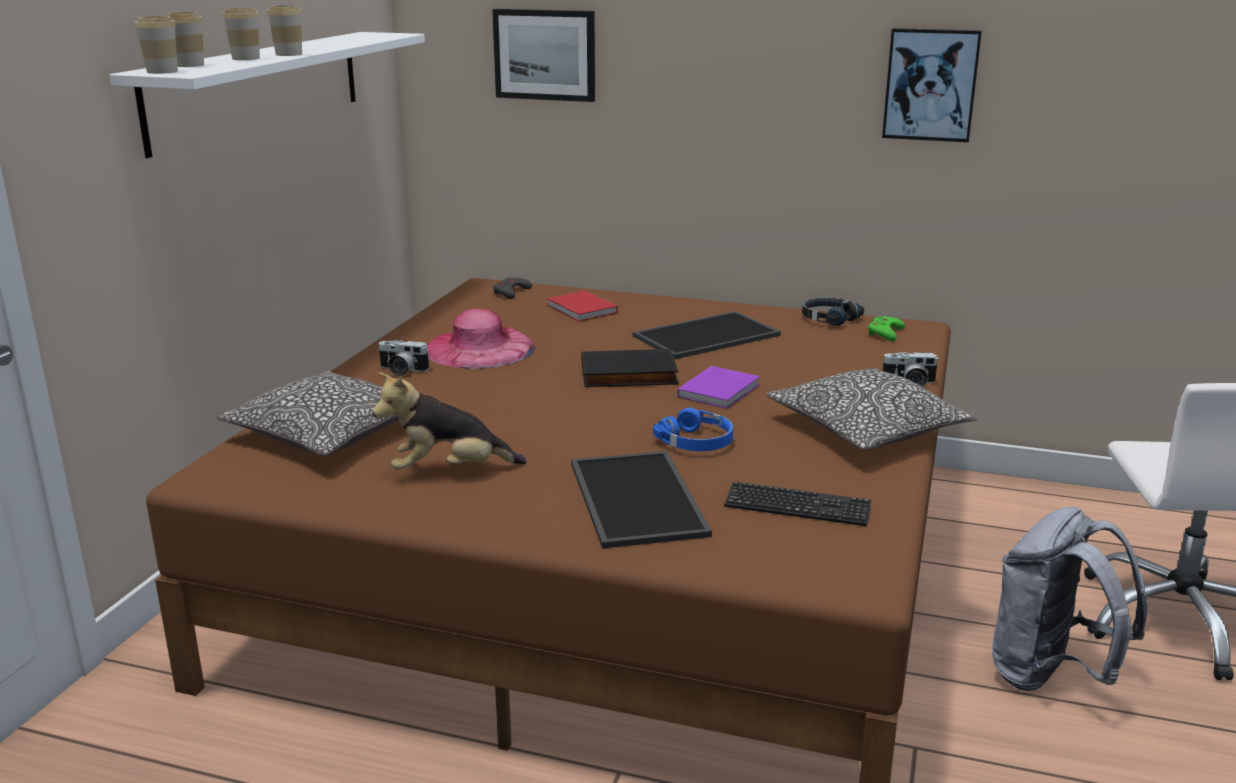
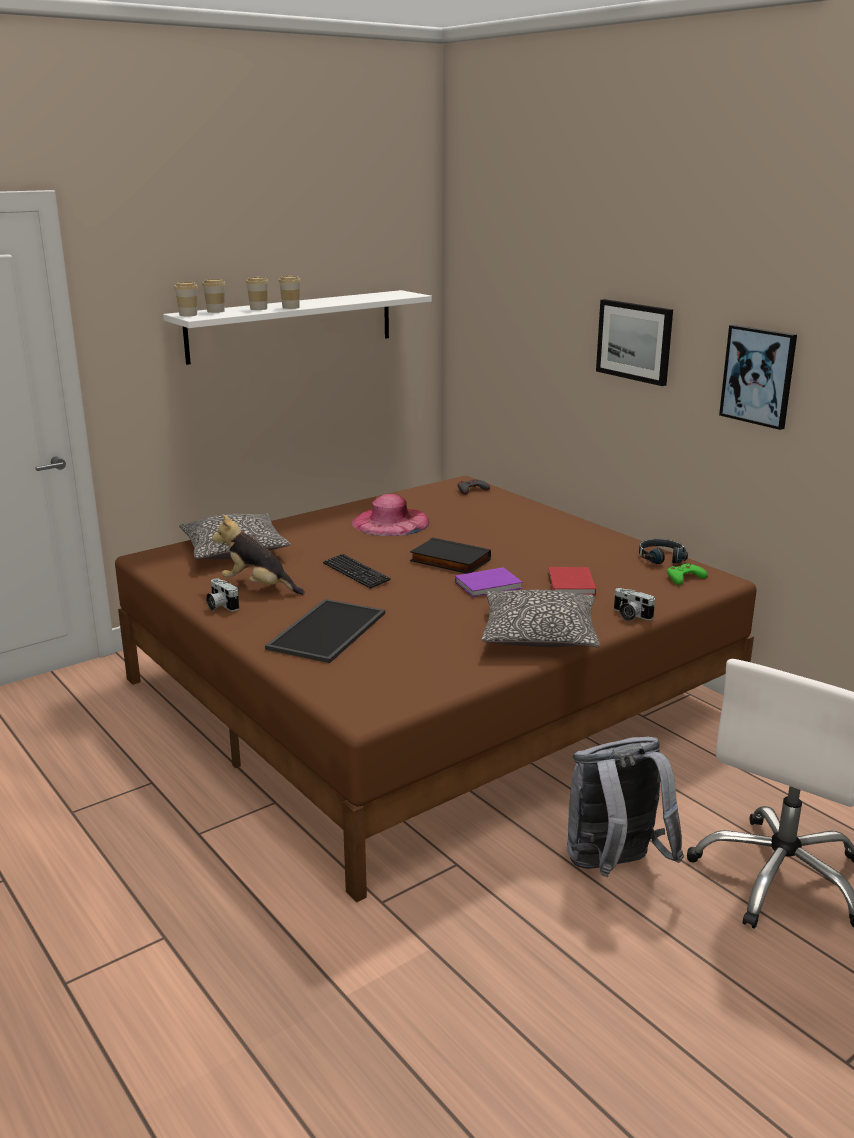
camera: 35 degrees right, 0 degrees up
(401, 371) = (326, 525): camera -> camera (220, 606)
(545, 54) = (519, 317): picture -> picture (635, 341)
(582, 310) = (496, 512): red book -> red book (570, 584)
(697, 442) = (417, 611): blue headphones -> none
(706, 335) = (548, 548): tray -> none
(797, 507) = (406, 664): keyboard -> keyboard (356, 573)

